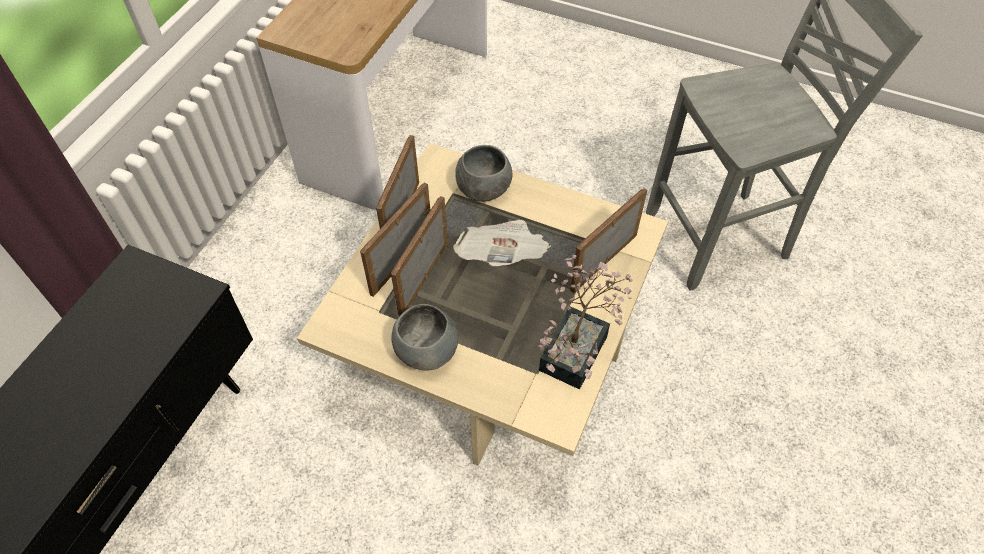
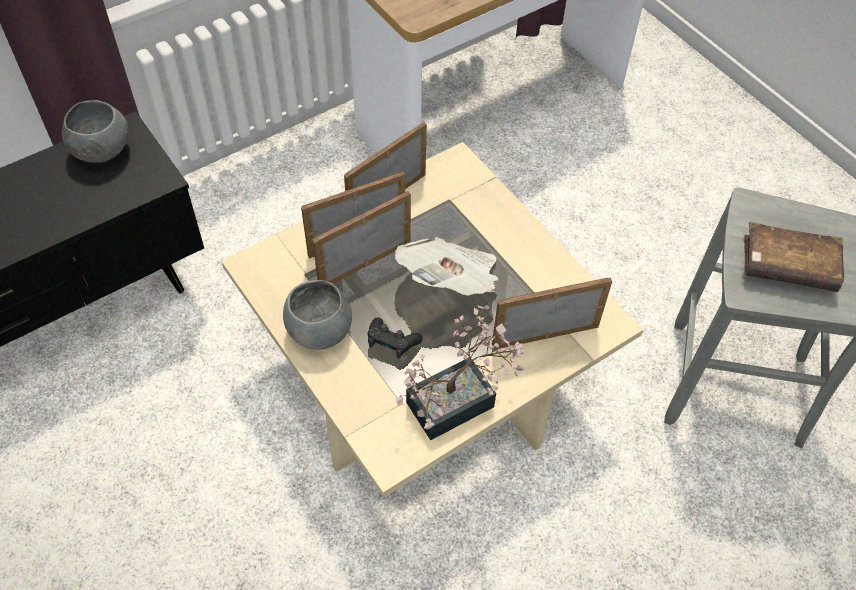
camera: 30 degrees right, 0 degrees up
(483, 189) = (480, 210): grey bowl -> grey bowl (101, 150)
(492, 329) = (391, 343): none -> black game controller
(758, 119) = (788, 266): none -> brown book

